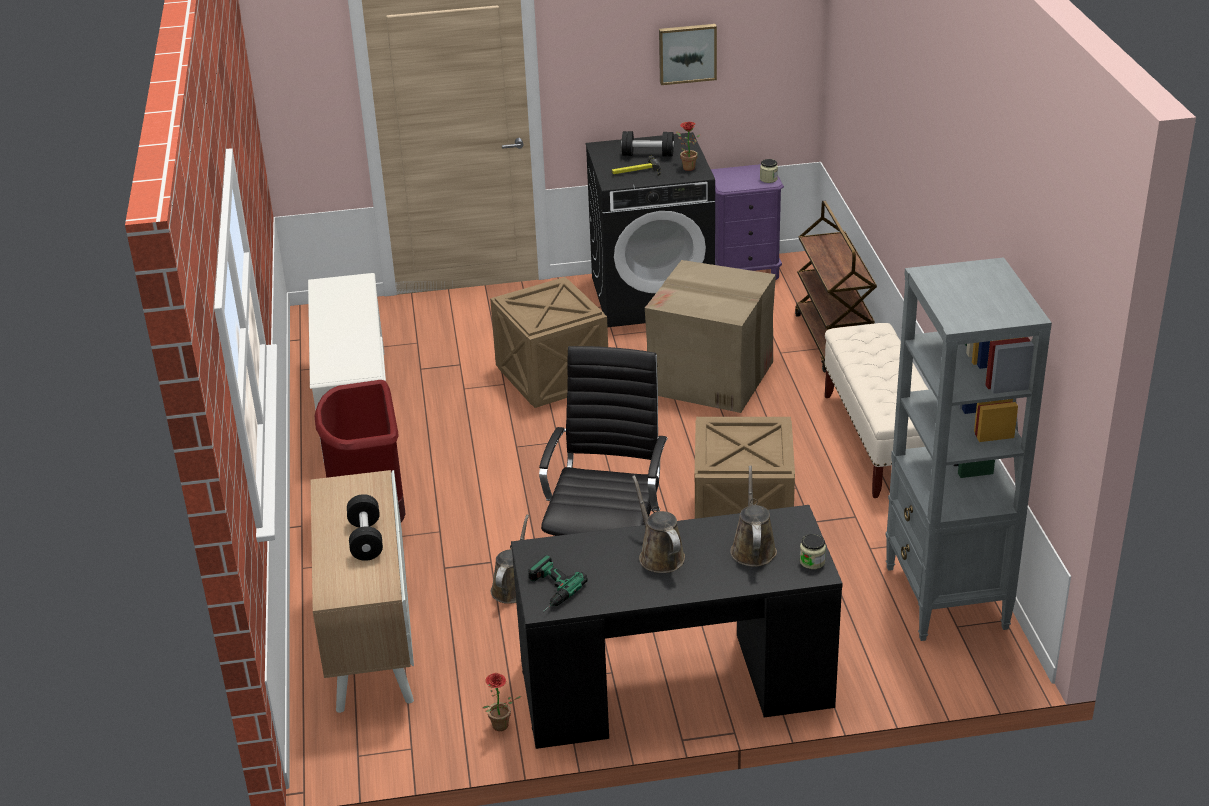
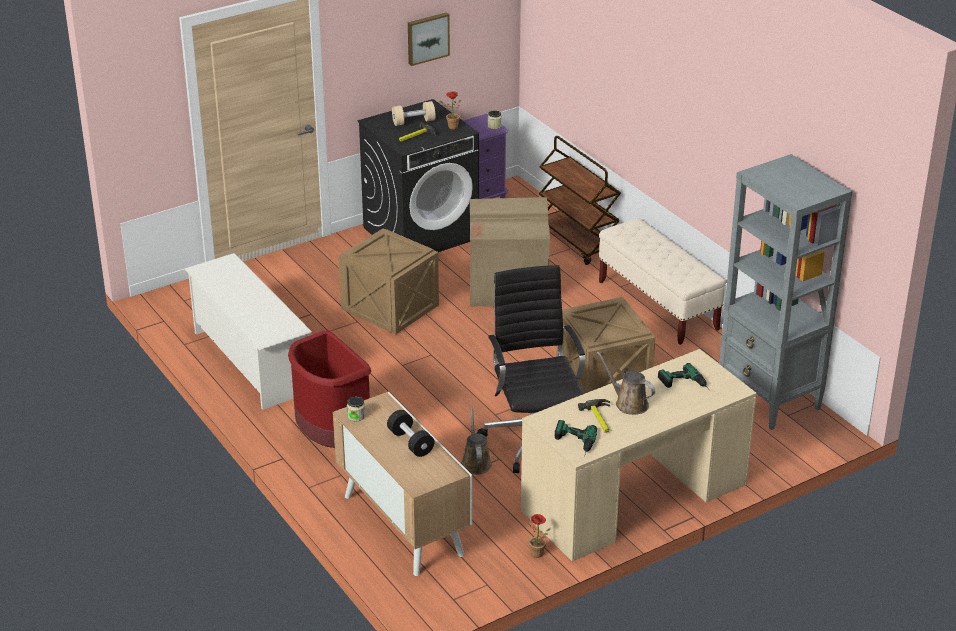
camera: 25 degrees left, 0 degrees up
(607, 567) = (600, 419): none -> hammer
(648, 155) = (413, 122): black dumbbell -> beige dumbbell
(673, 684) = (633, 497): black desk -> beige desk
(753, 548) = (685, 384): brown watering can -> power drill
(812, 561) = (728, 384): jar -> jar (356, 416)

